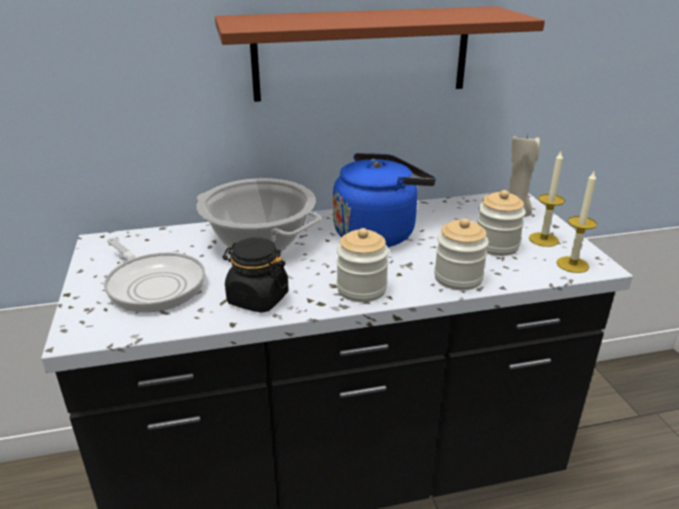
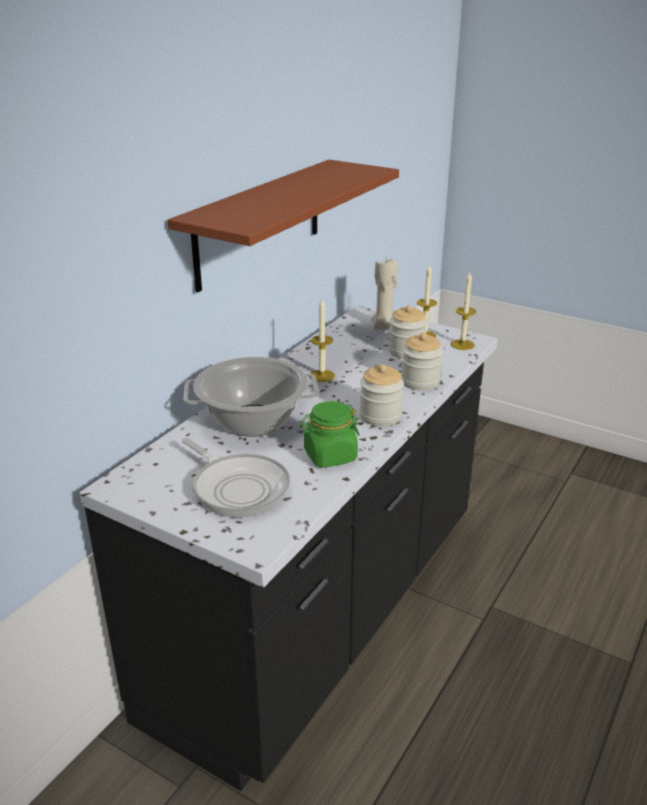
camera: 45 degrees left, 0 degrees up
(154, 284) = (238, 487): frying pan -> frying pan turned 45 degrees clockwise
(257, 298) = (330, 456): black jar -> green jar
(378, 233) = (322, 376): blue kettle -> candle

